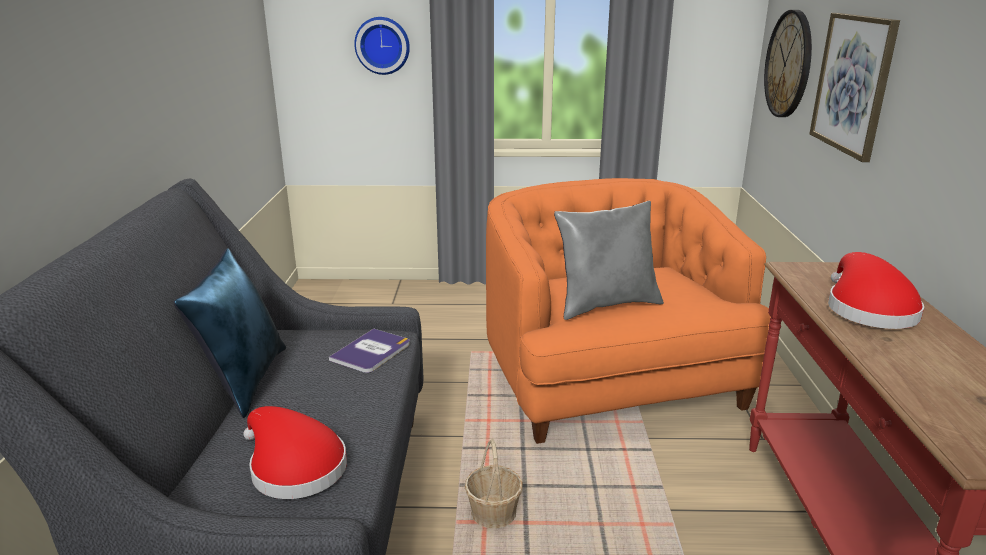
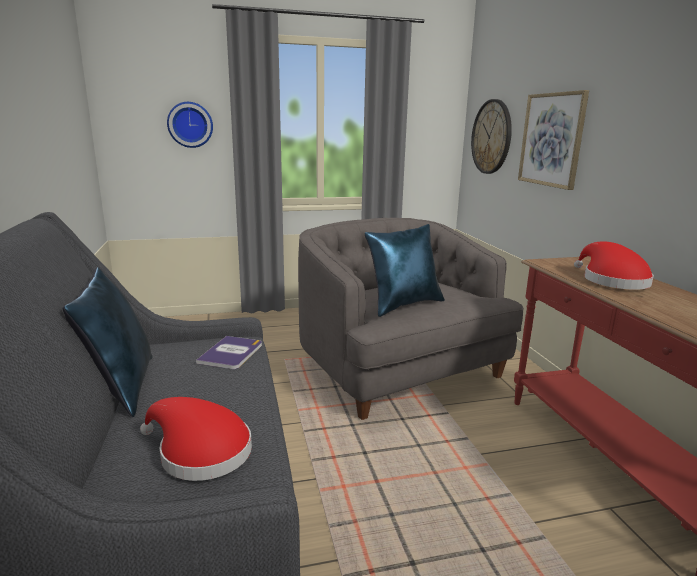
camera: 15 degrees left, 5 degrees down
(494, 513) = (348, 478): basket -> none
(606, 304) = (403, 304): grey pillow -> blue pillow
(610, 382) = (398, 370): orange armchair -> grey armchair

